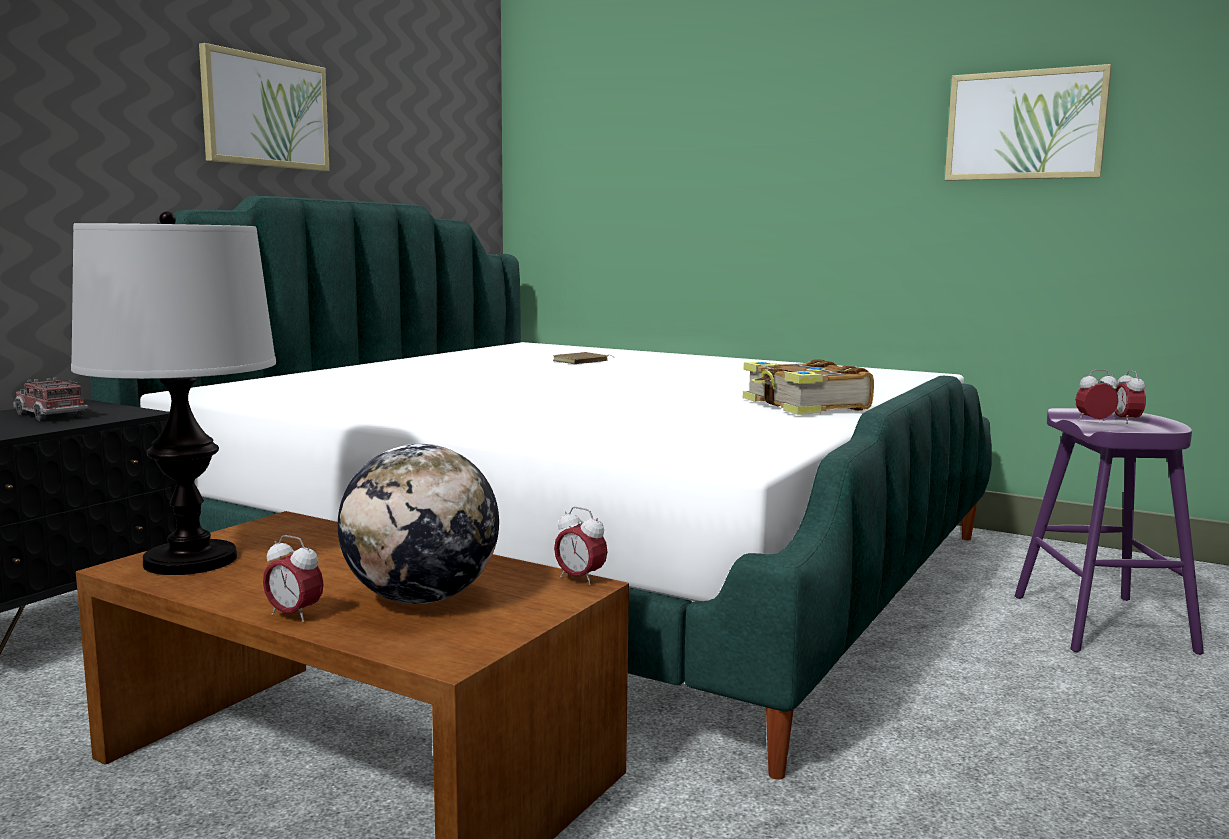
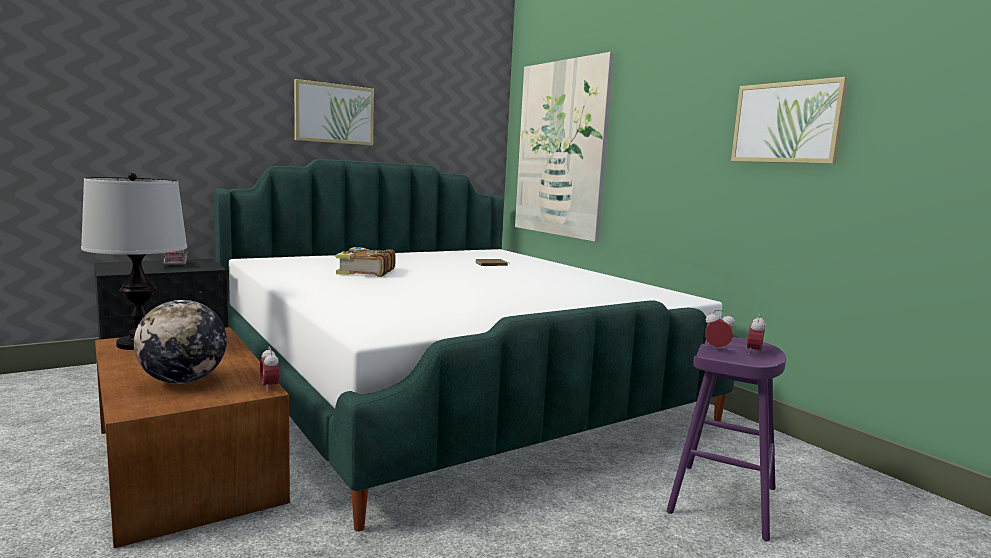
camera: 25 degrees right, 0 degrees up
(294, 615) = (120, 377): alarm clock -> none
(624, 174) = (561, 149): none -> picture
(804, 406) = (530, 309): book -> book (365, 272)

